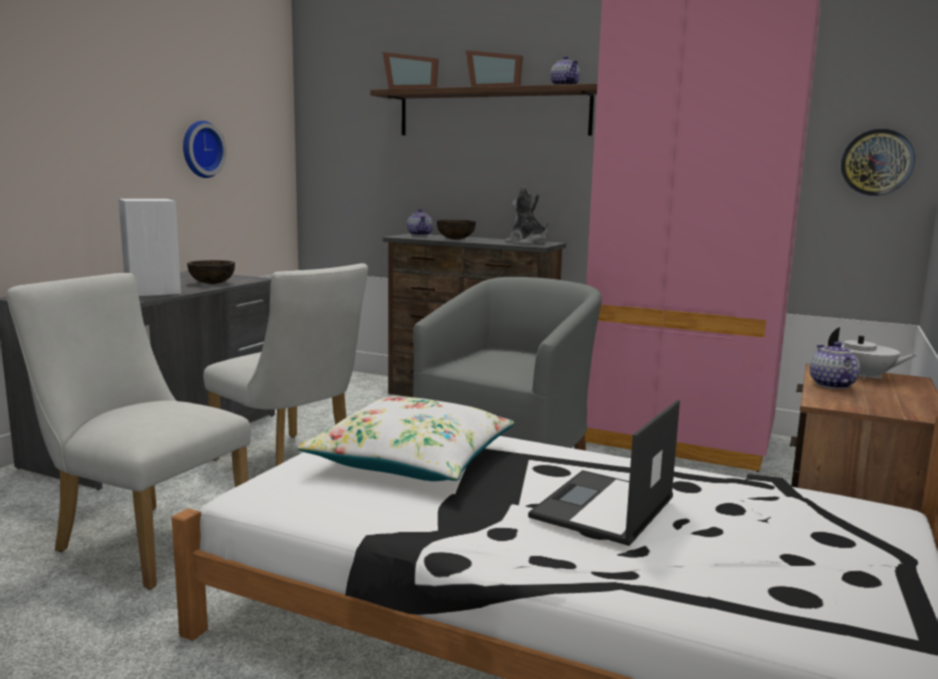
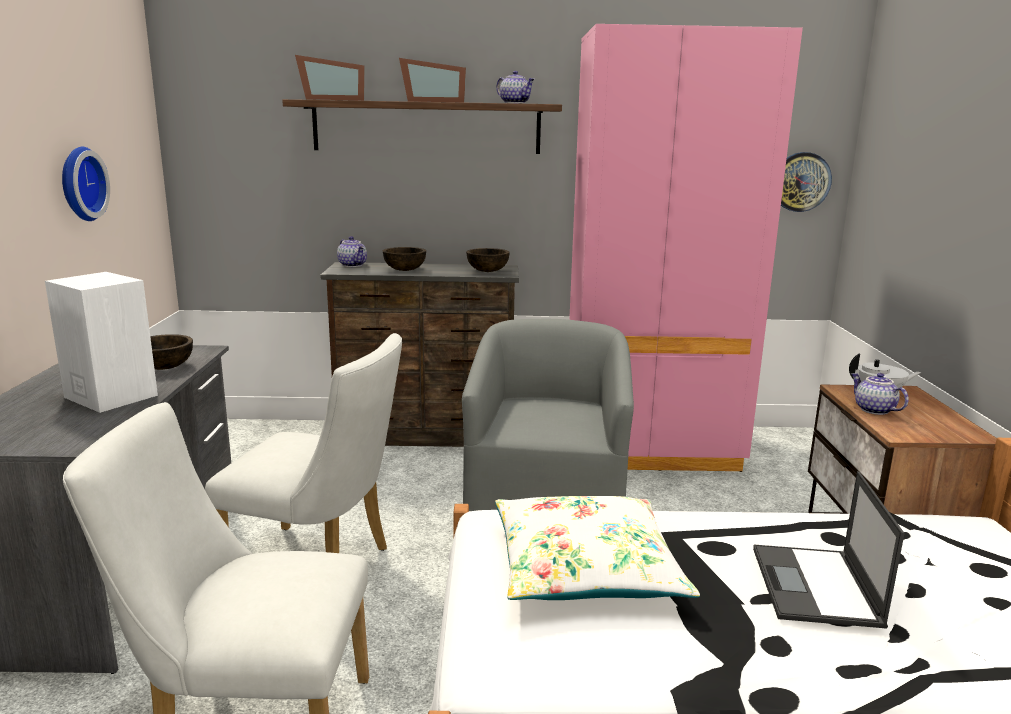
camera: 25 degrees left, 5 degrees up
(527, 243) = (488, 271): plush toy -> brown bowl

